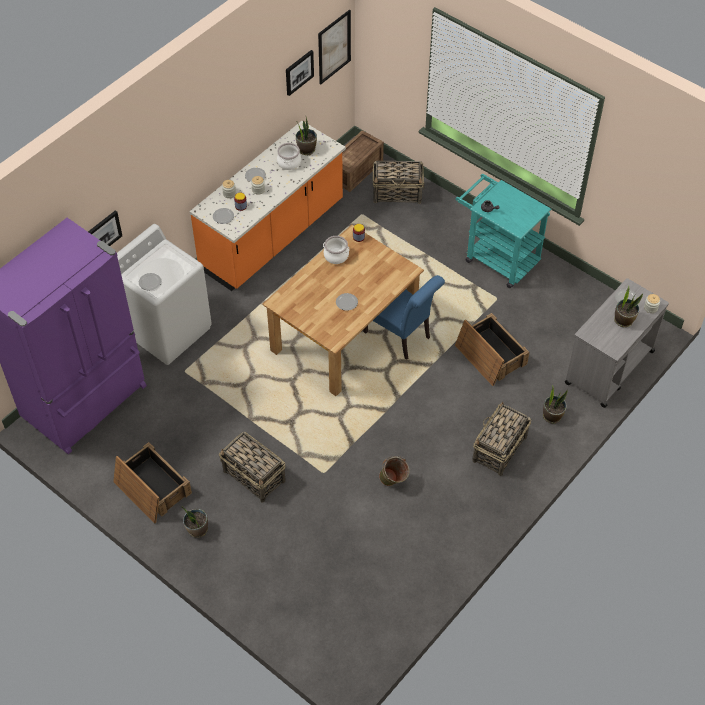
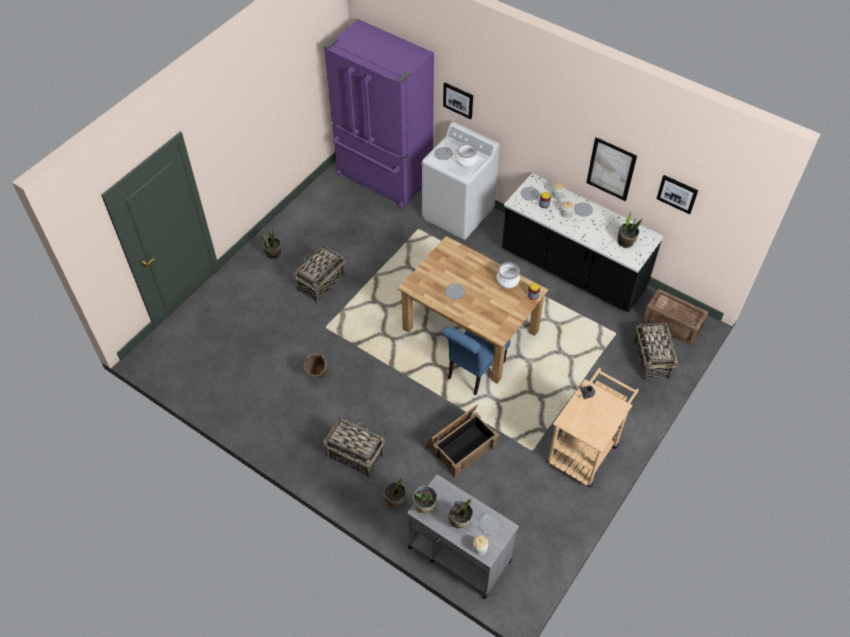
camera: 85 degrees right, 0 degrees up
(151, 488) = (309, 224): crate -> none
(273, 236) = (572, 270): orange counter -> black counter
(289, 162) = (605, 231): cooking pot -> cooking pot (466, 161)
(334, 47) = (725, 218): picture -> picture (611, 169)
(496, 257) = (585, 449): turquoise cart -> beige cart
(609, 345) = (425, 506): none -> potted plant

